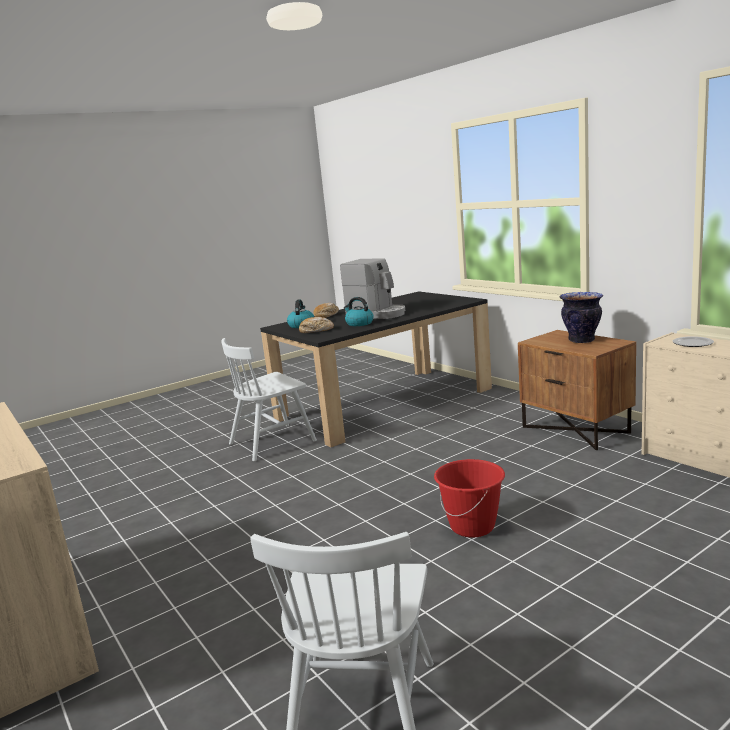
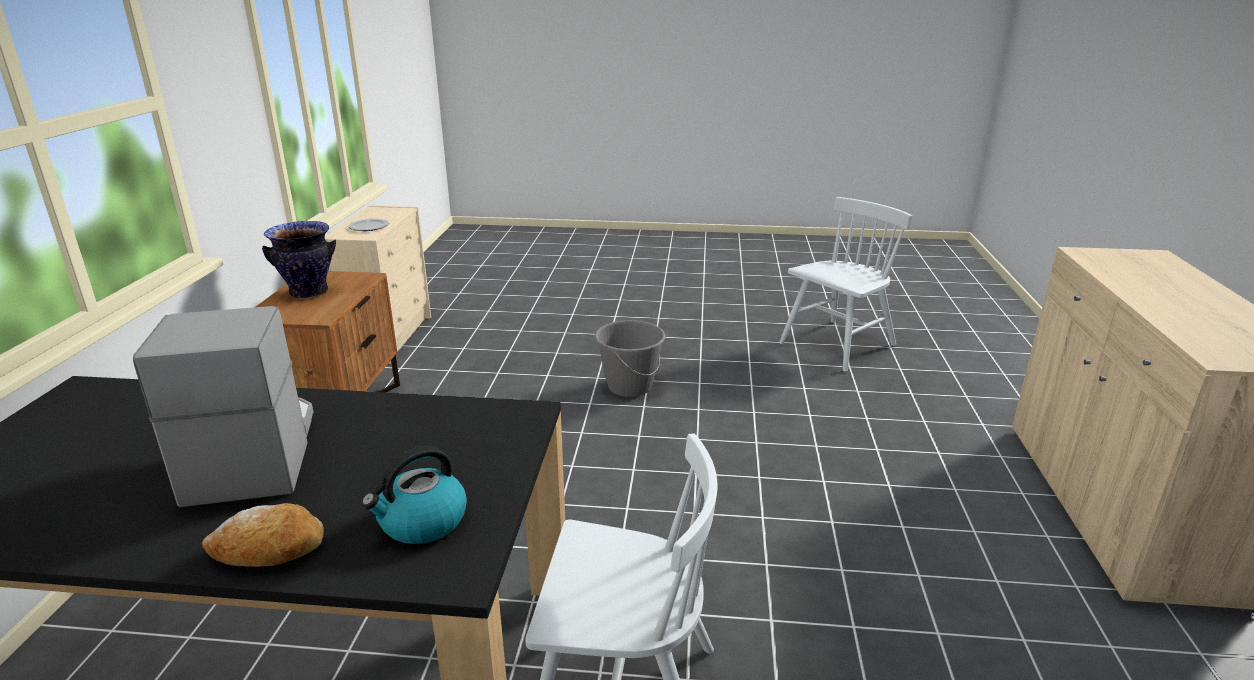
camera: 140 degrees left, 10 degrees up
(316, 330) = (468, 458): bread -> none
(359, 323) = (373, 431): kettle -> none
(472, 526) = (629, 387): red bucket -> grey bucket

